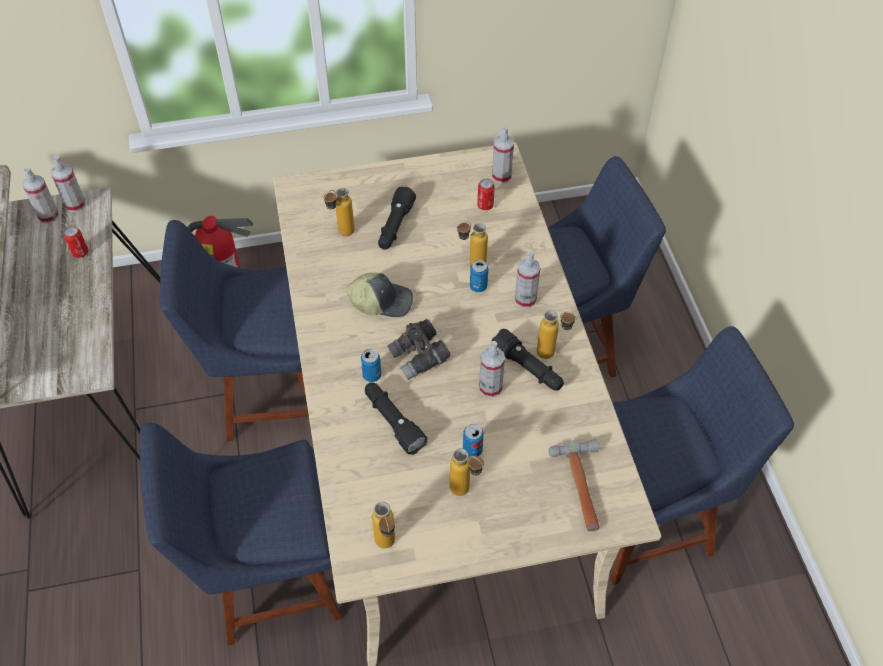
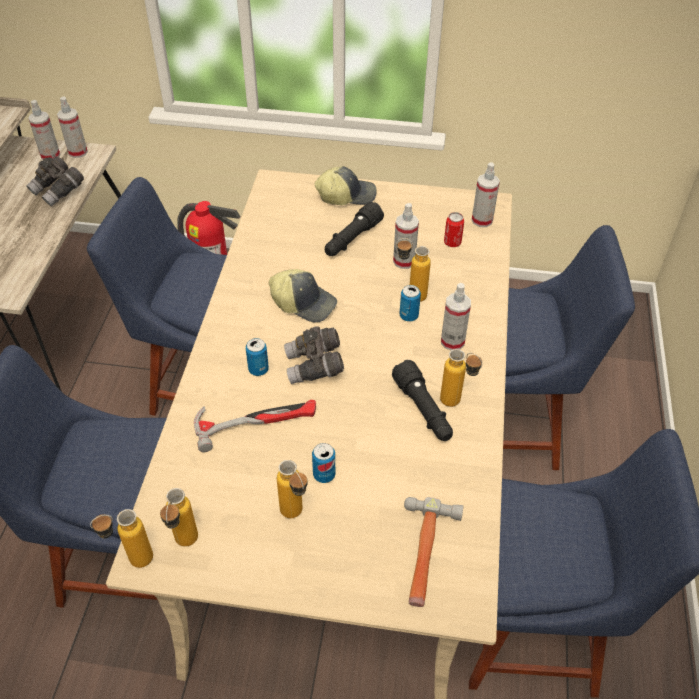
camera: 20 degrees right, 5 degrees down
(80, 252) = (58, 191): can -> grey binoculars
(341, 234) = (296, 233): bottle -> bottle (131, 561)
(369, 183) = (346, 195): none -> cap
(393, 422) = (256, 420): black flashlight -> hammer
(490, 387) = (374, 417): spray bottle -> spray bottle (404, 261)

